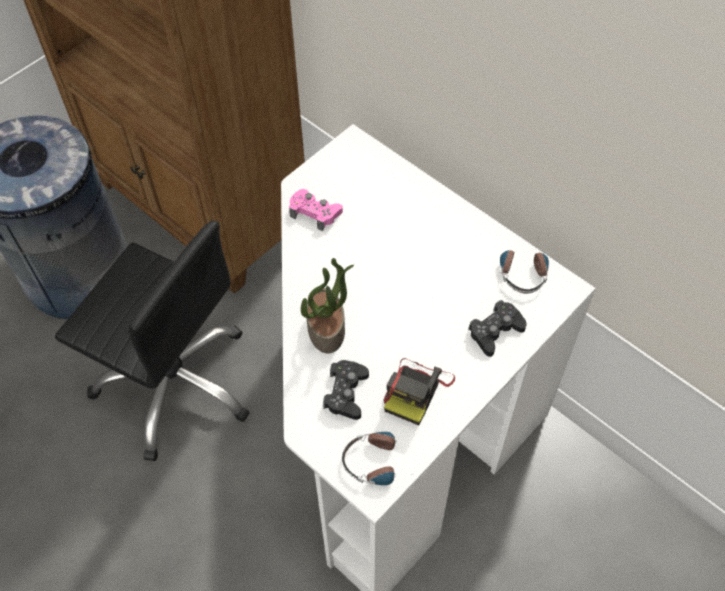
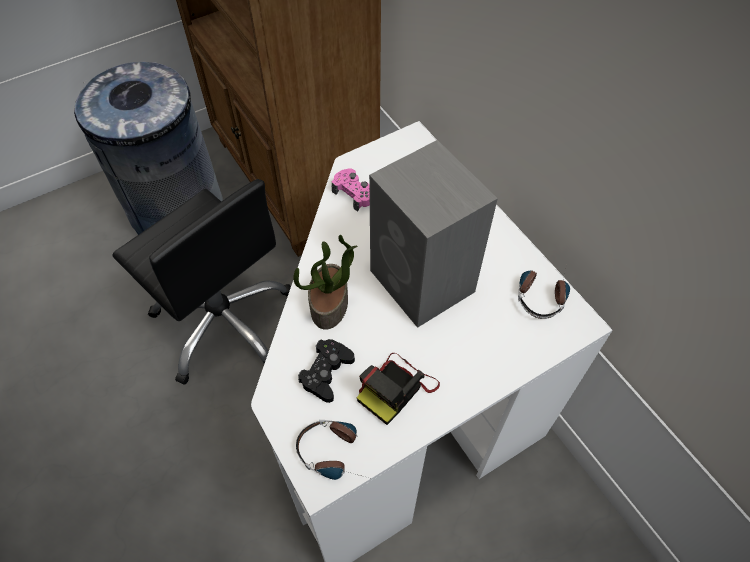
camera: 15 degrees right, 0 degrees up
(410, 286) = (423, 283): none -> grey speaker
(495, 331) = (495, 348): black game controller -> none

